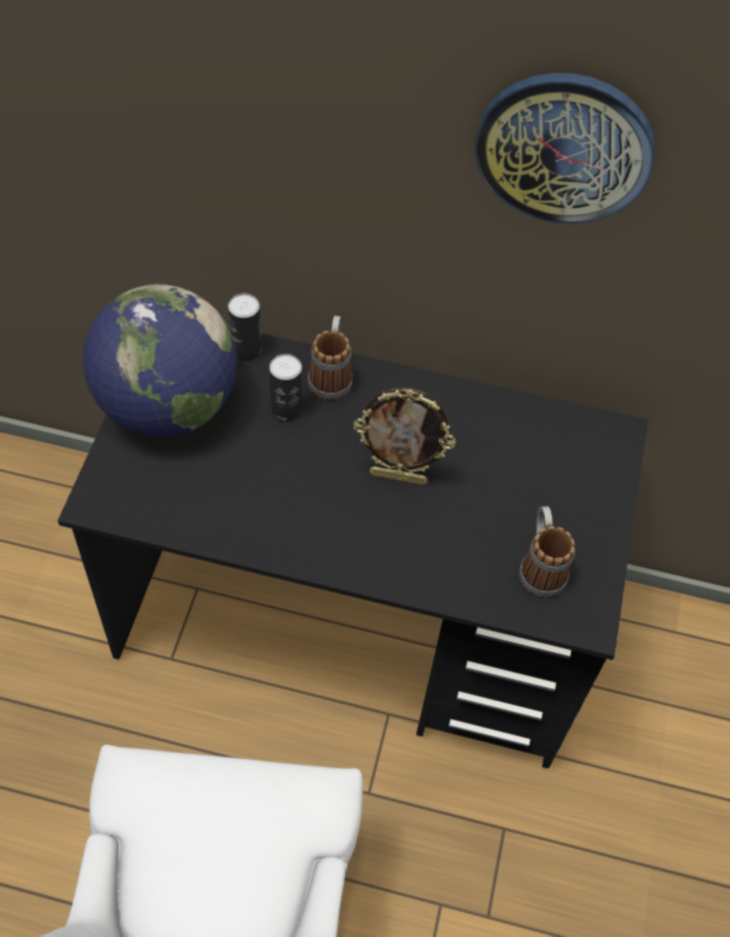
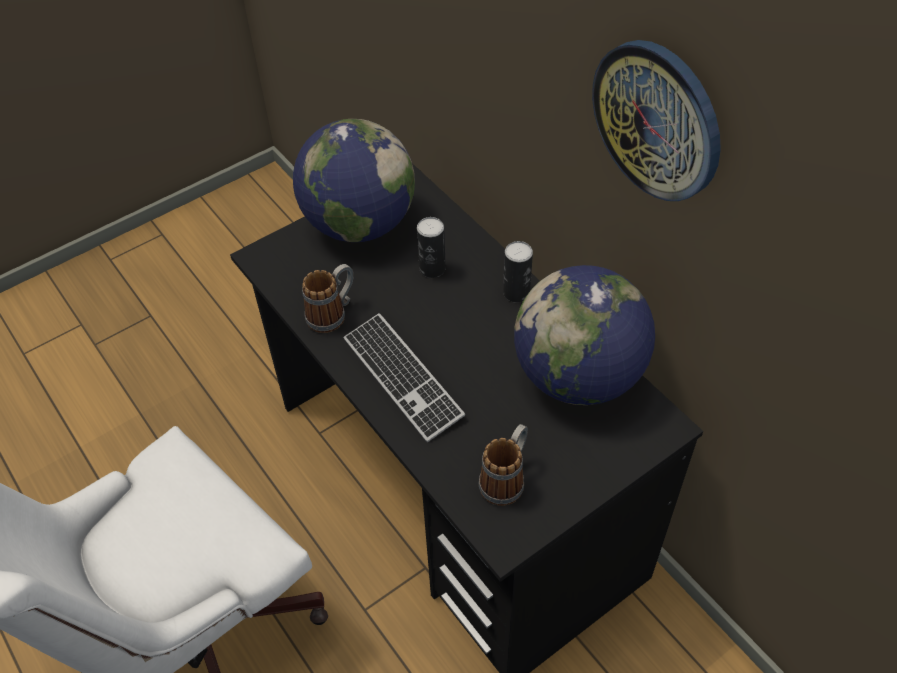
camera: 45 degrees right, 5 degrees down
(246, 350) = (444, 217): can -> can (516, 293)
(331, 375) = (485, 264): mug -> mug (333, 313)
(363, 536) = (402, 378): none -> keyboard
(398, 476) = (465, 355): picture frame -> none
(511, 434) = (578, 376): none -> globe

